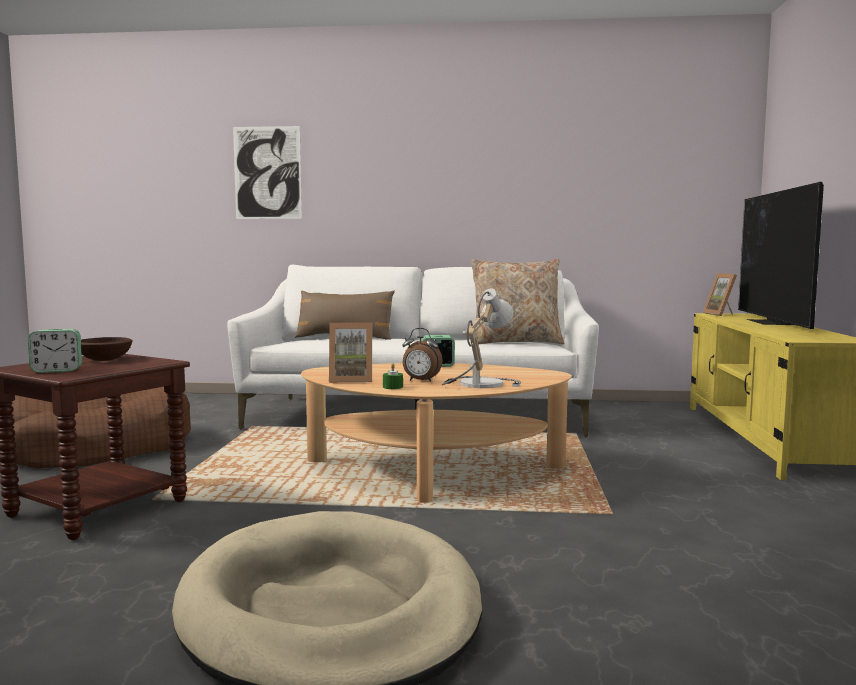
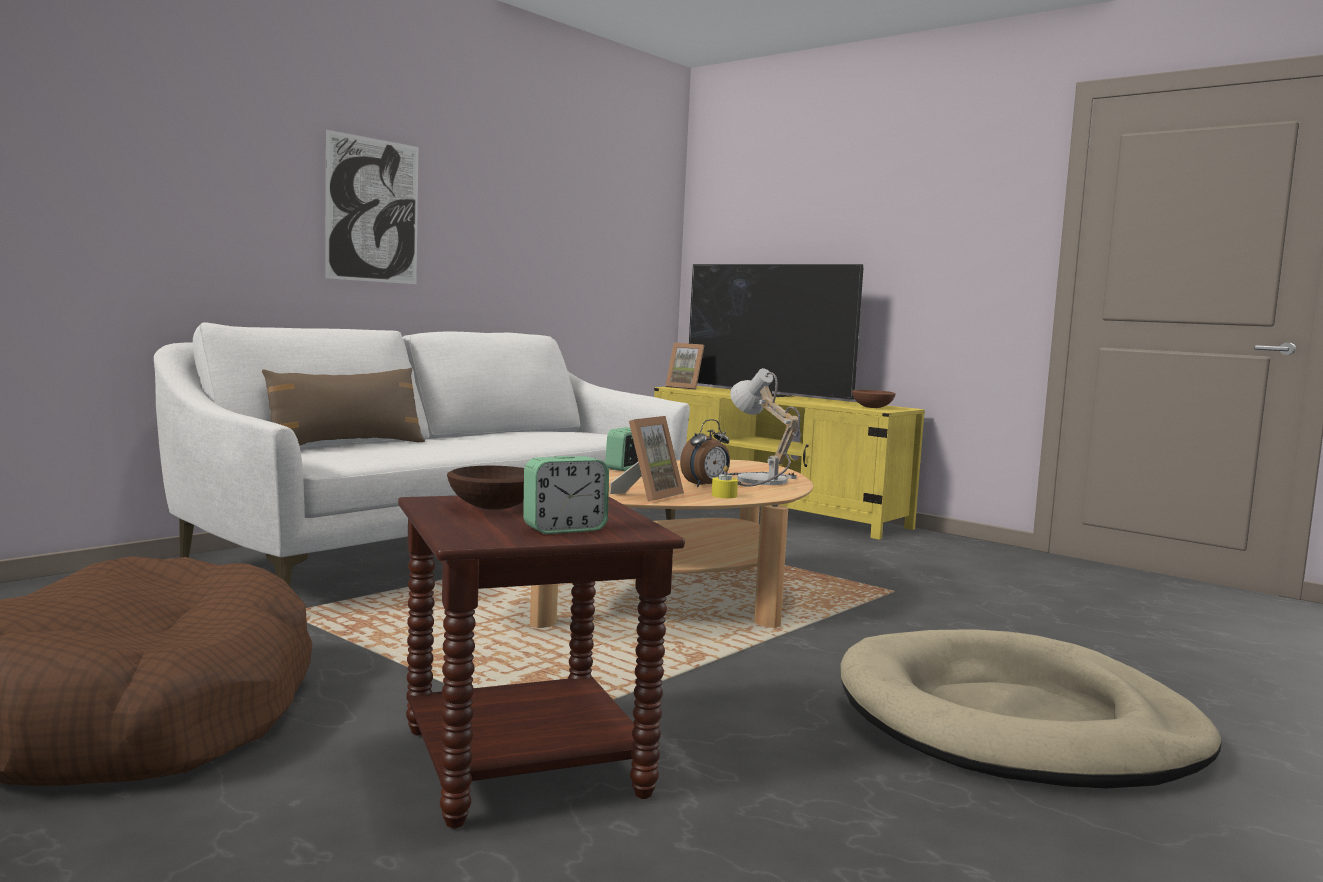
camera: 55 degrees left, 0 degrees up
(57, 370) = (564, 529): alarm clock -> alarm clock turned 45 degrees clockwise
(267, 173) = (106, 143): picture -> picture (373, 210)
(392, 387) = (724, 495): green candle -> yellow candle
(516, 342) = (579, 432): beige pillow -> none
(808, 337) = (873, 407): none -> brown bowl

